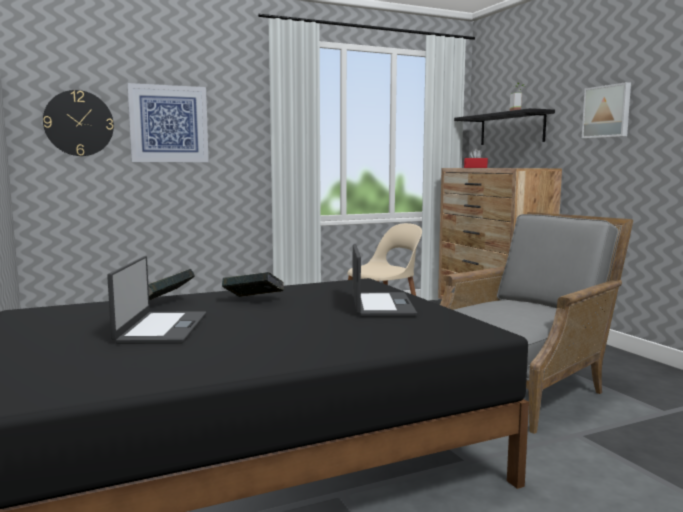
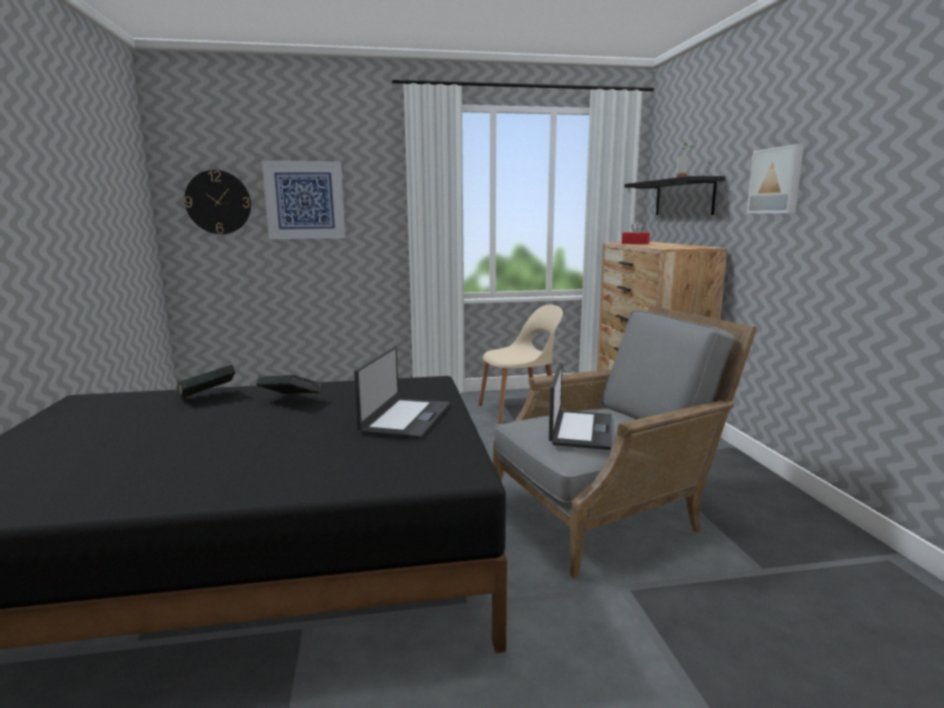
camera: 15 degrees right, 5 degrees up
(161, 328) = (156, 432): laptop -> laptop (580, 430)

